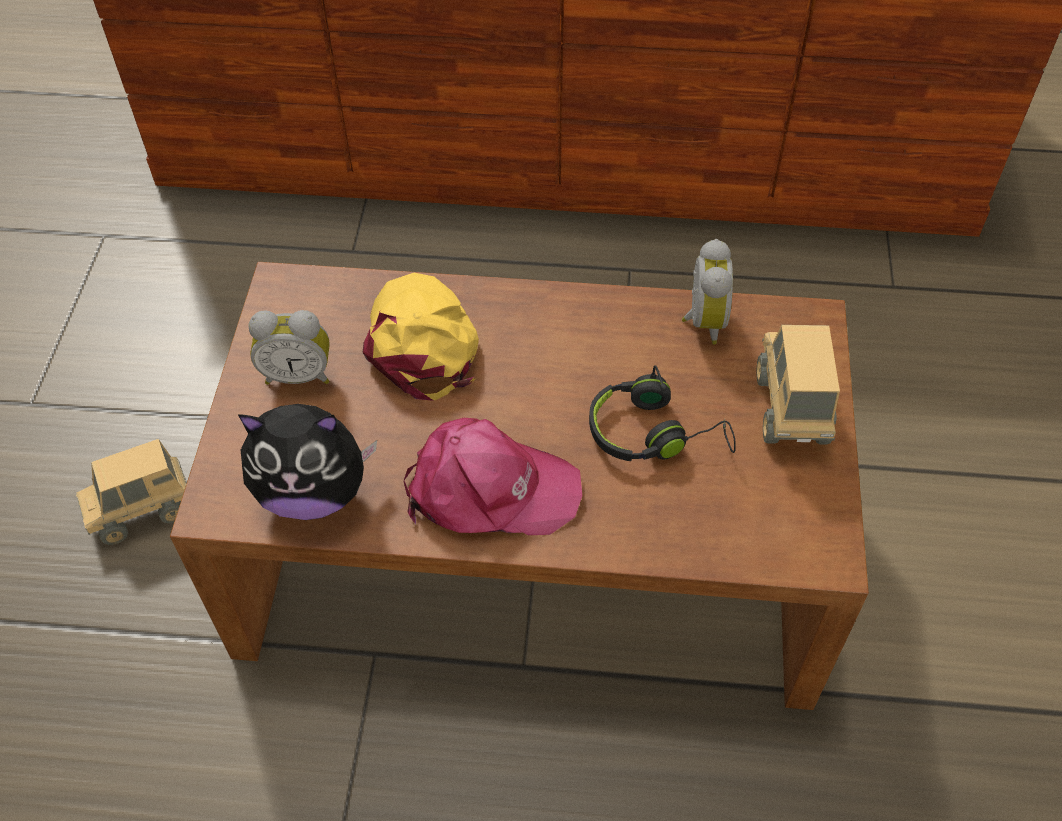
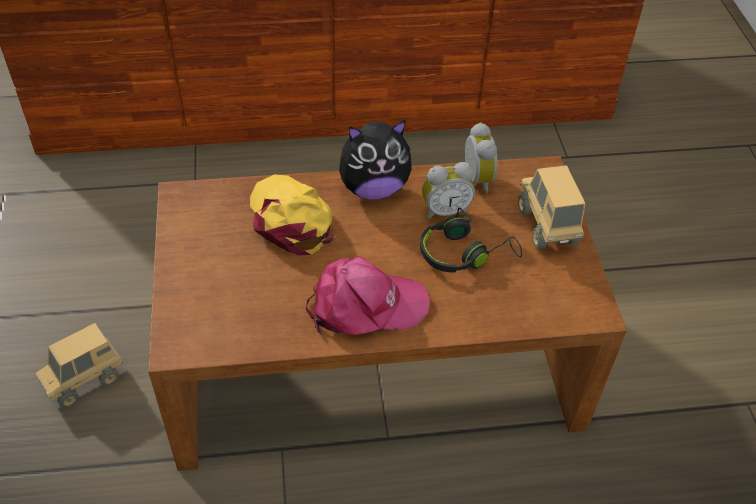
camera: 15 degrees left, 5 degrees down
(298, 374) = (210, 251): alarm clock -> alarm clock (444, 211)
(313, 492) = (244, 326): plush toy -> plush toy (373, 188)

